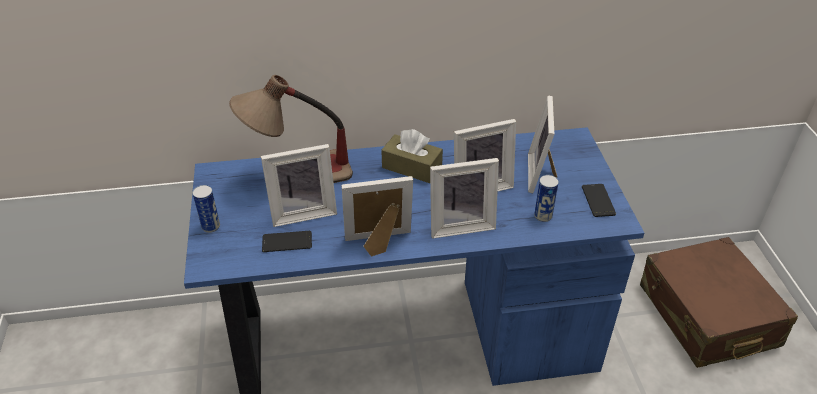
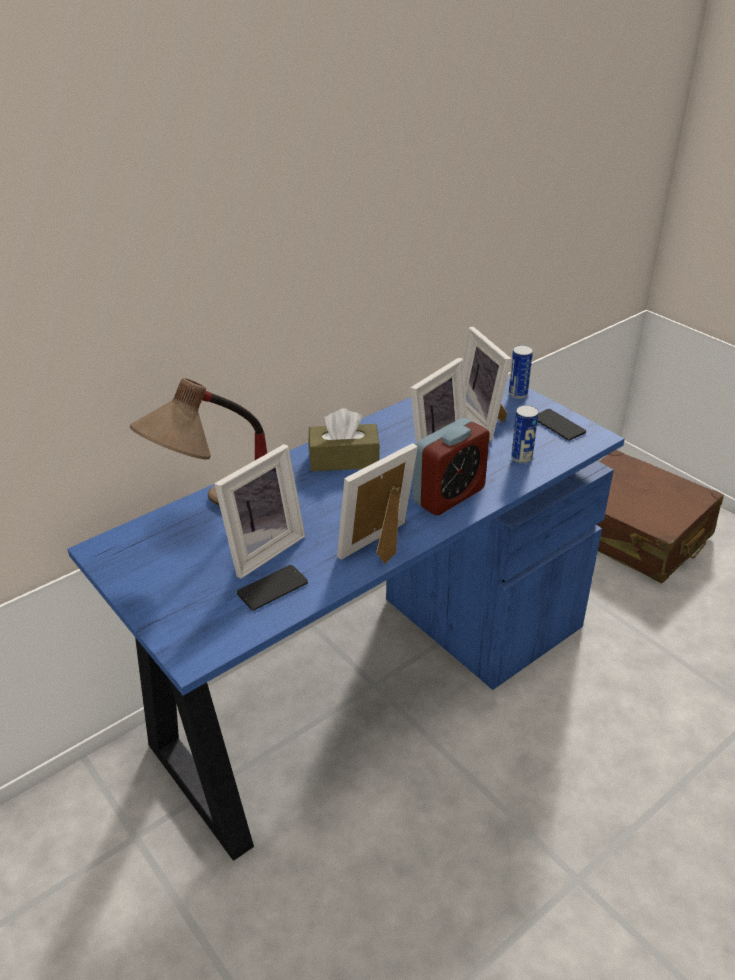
camera: 30 degrees left, 5 degrees down
(211, 226) = (158, 610): can -> can (518, 394)
(460, 224) = (448, 495): picture frame -> alarm clock

